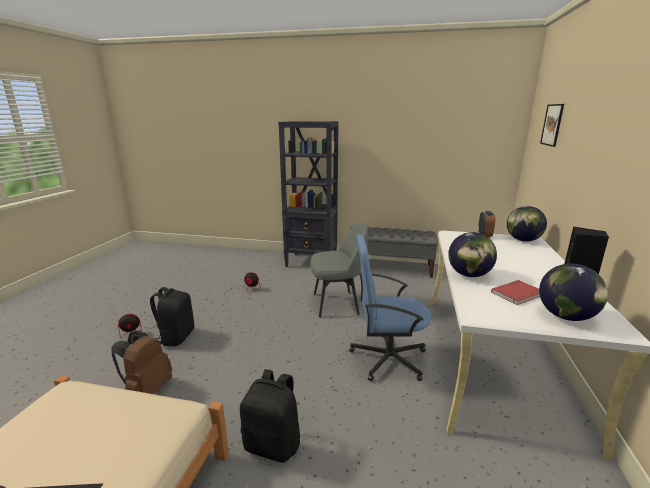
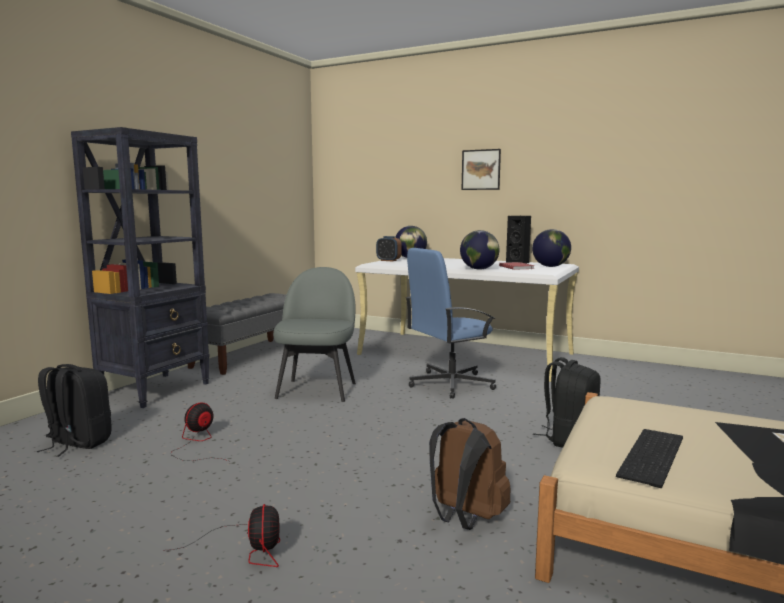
camera: 75 degrees left, 10 degrees down
(51, 423) = (654, 457): none -> keyboard
(176, 337) = (318, 502): black backpack -> black backpack (77, 443)
(387, 358) = (450, 384): blue office chair -> blue office chair turned 45 degrees clockwise
(552, 125) = (372, 158): picture -> picture (481, 169)

